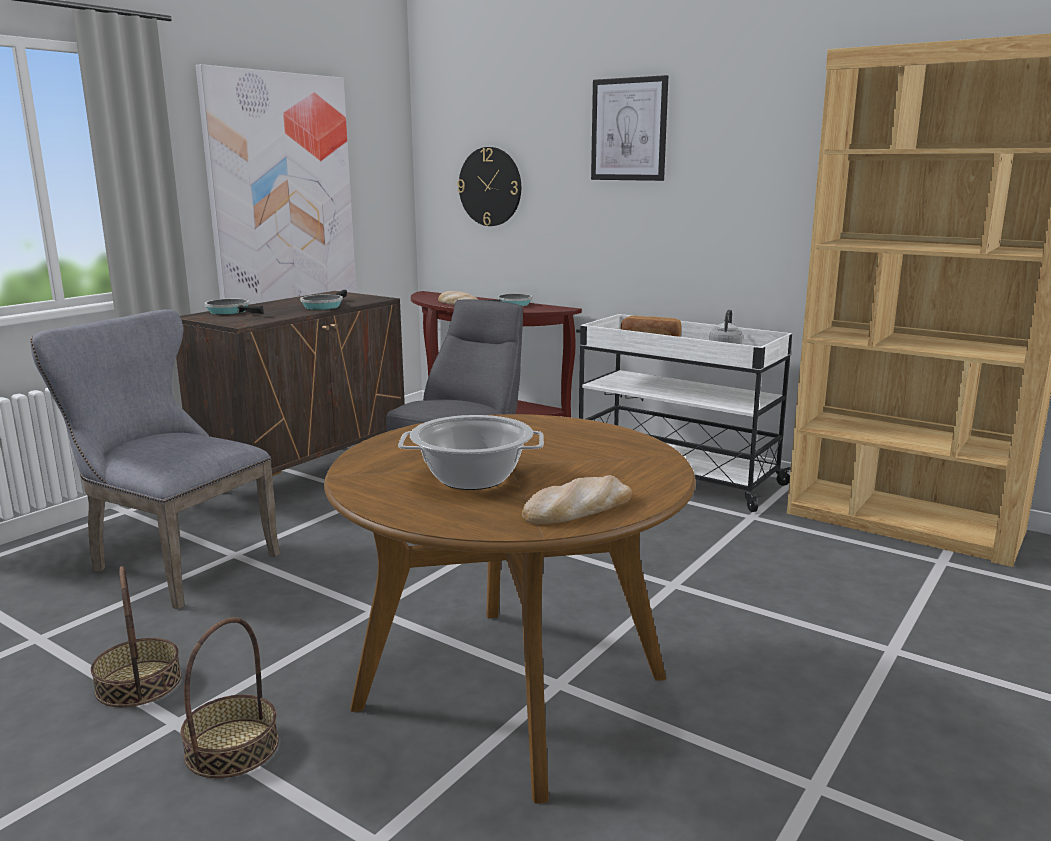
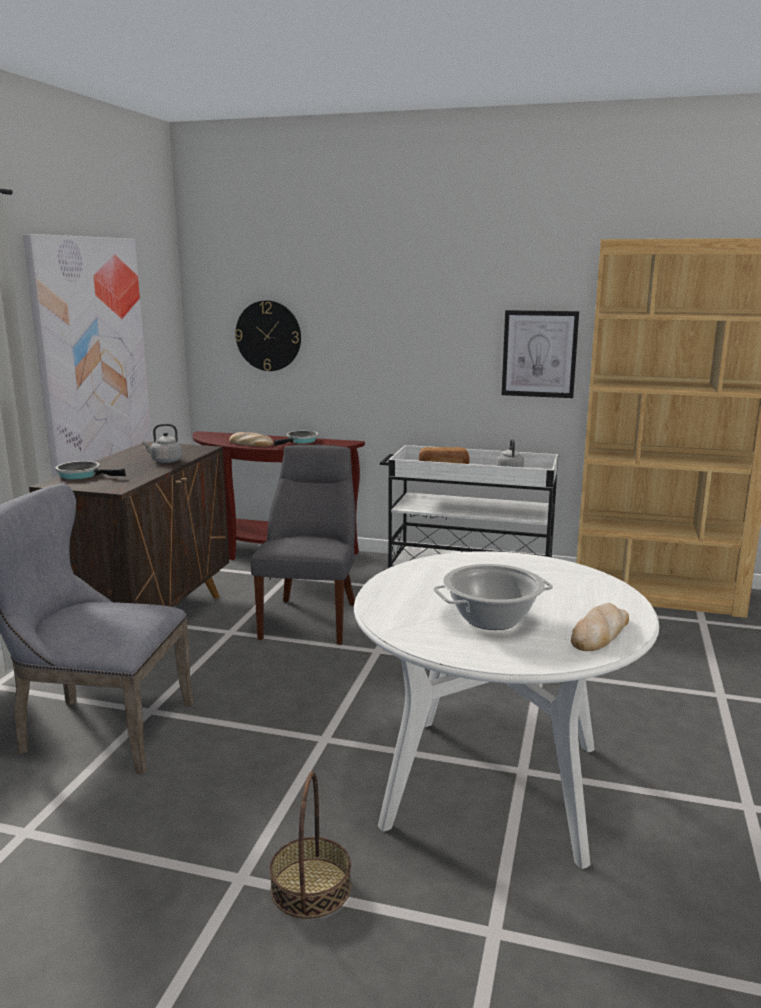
camera: 20 degrees left, 0 degrees up
(139, 683) = (171, 851): basket -> none
(323, 306) = (165, 461): frying pan -> grey kettle
(512, 691) = (493, 784): brown dining table -> white dining table
(629, 129) = (406, 289): picture -> picture (539, 354)

